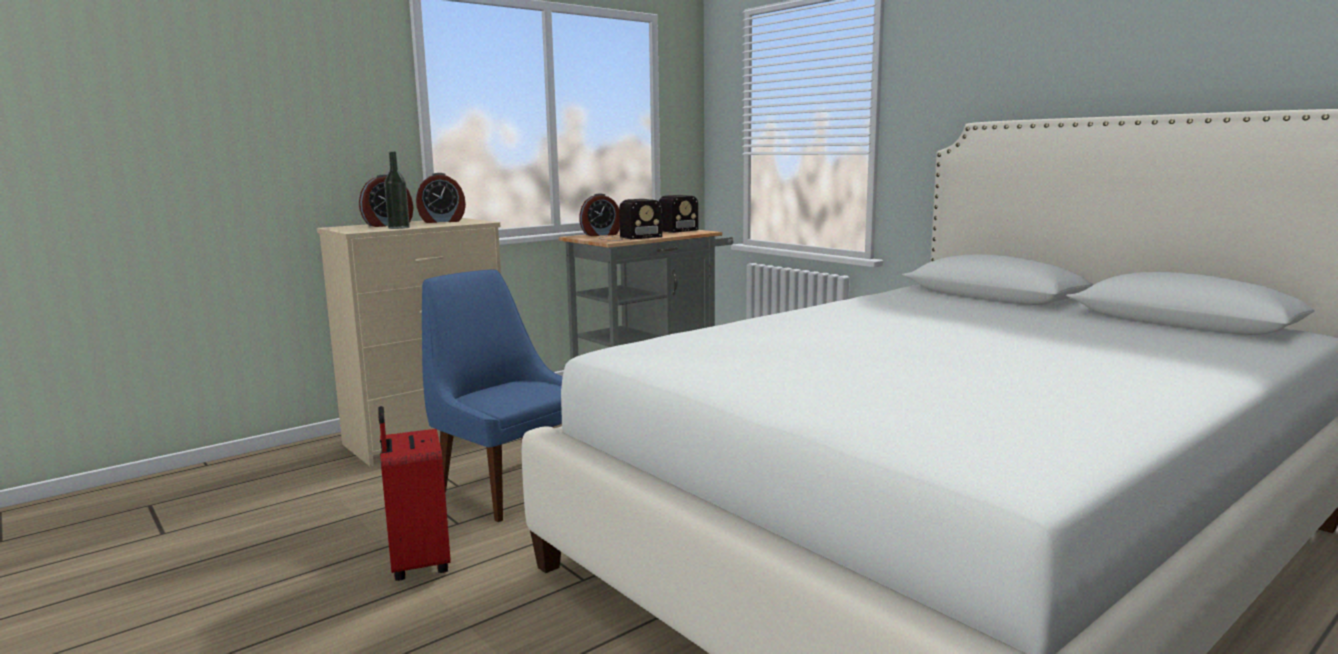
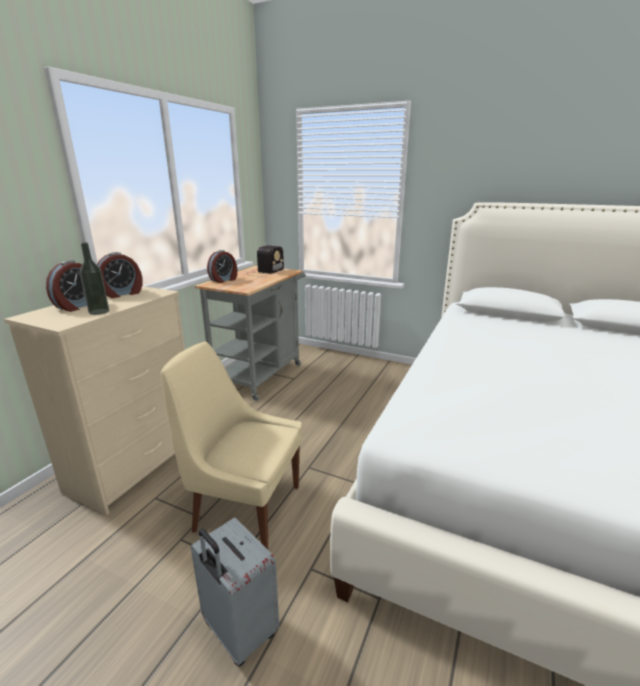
camera: 25 degrees left, 10 degrees up
(417, 563) = (238, 631): red suitcase -> grey suitcase
(510, 487) = (244, 507): blue chair -> beige chair
(627, 237) = (250, 283): radio -> none

